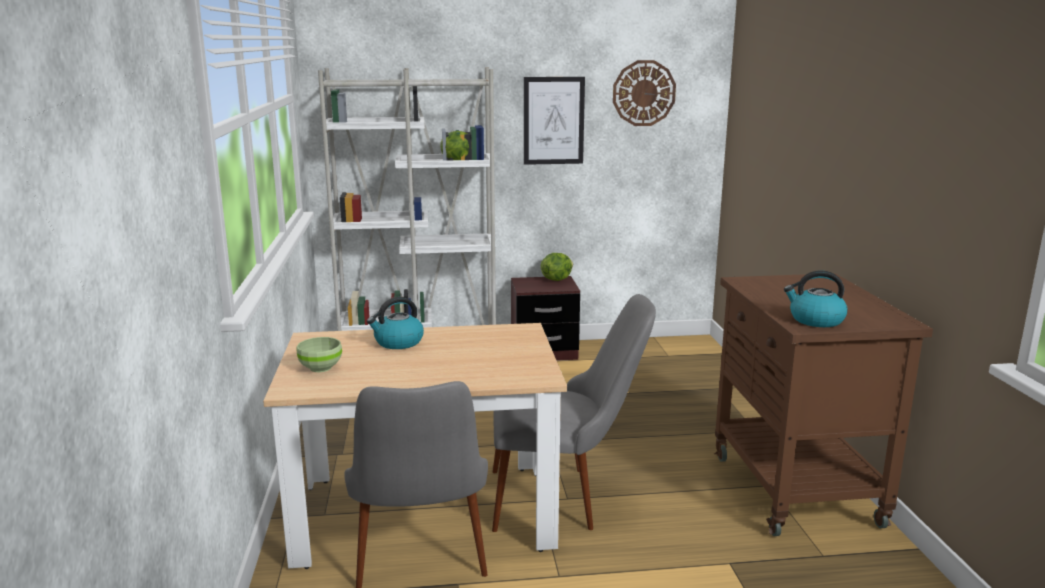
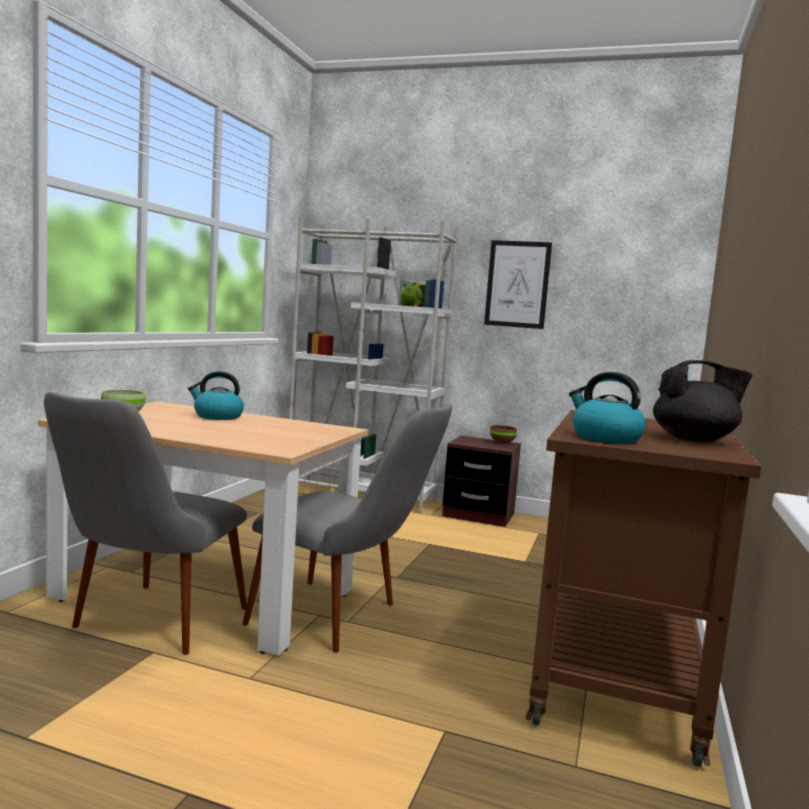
camera: 25 degrees right, 10 degrees down
(556, 279) = (501, 442): lettuce -> brown bowl
(644, 93) = (614, 262): wall clock -> none
(856, 303) = (695, 440): none -> black teapot

